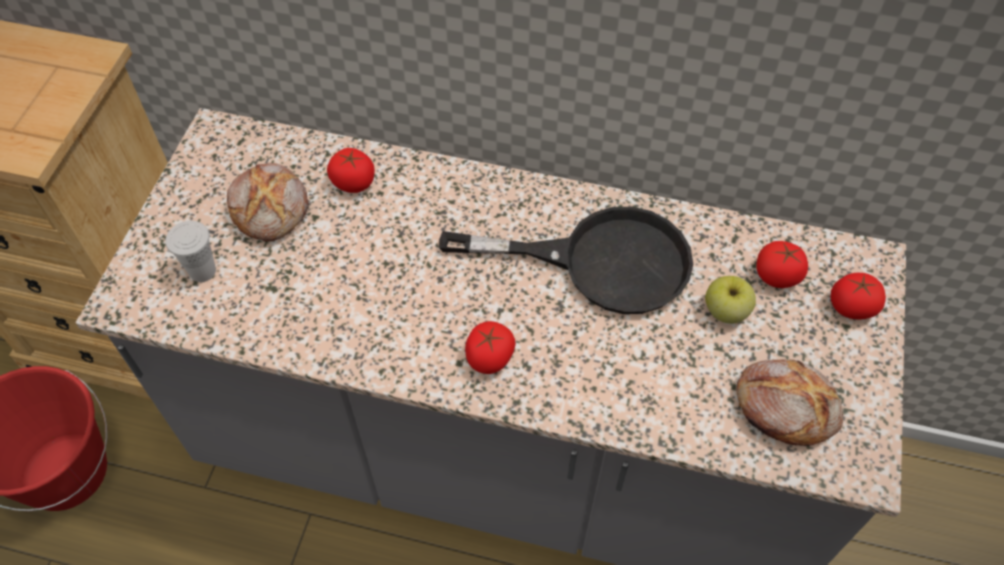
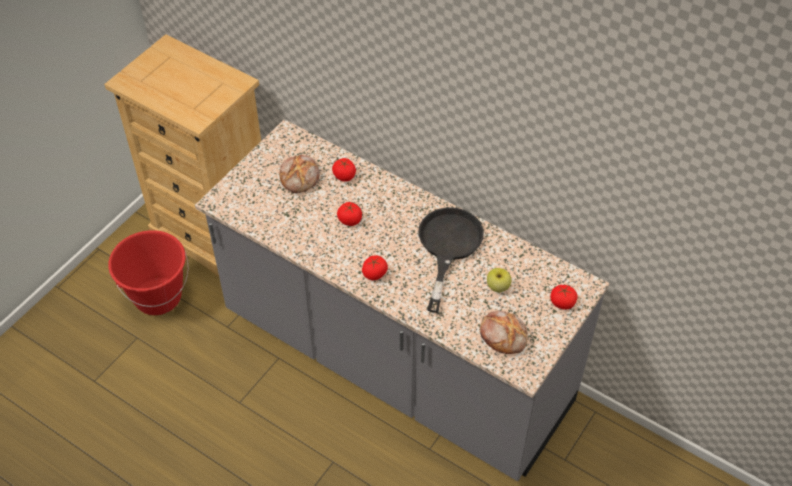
camera: 20 degrees right, 5 degrees down
(202, 271) = (258, 198): white cup -> none
(600, 262) = (448, 247): black frying pan -> black frying pan turned 105 degrees counterclockwise
(777, 276) = (533, 278): tomato -> tomato (350, 220)

